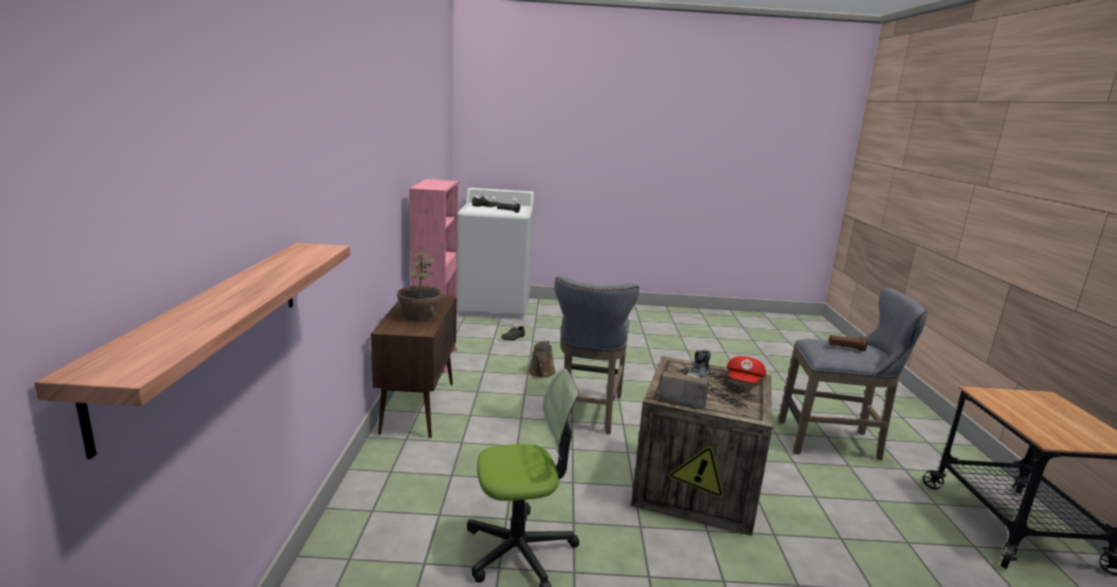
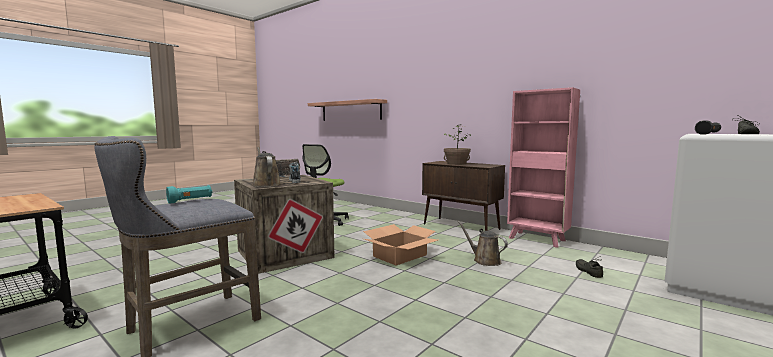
camera: 130 degrees right, 10 degrees down
(587, 413) = (400, 256): grey stool -> cardboard box
(744, 382) = (265, 184): red cap -> brown watering can
(845, 348) = (190, 201): brown flashlight -> turquoise flashlight

